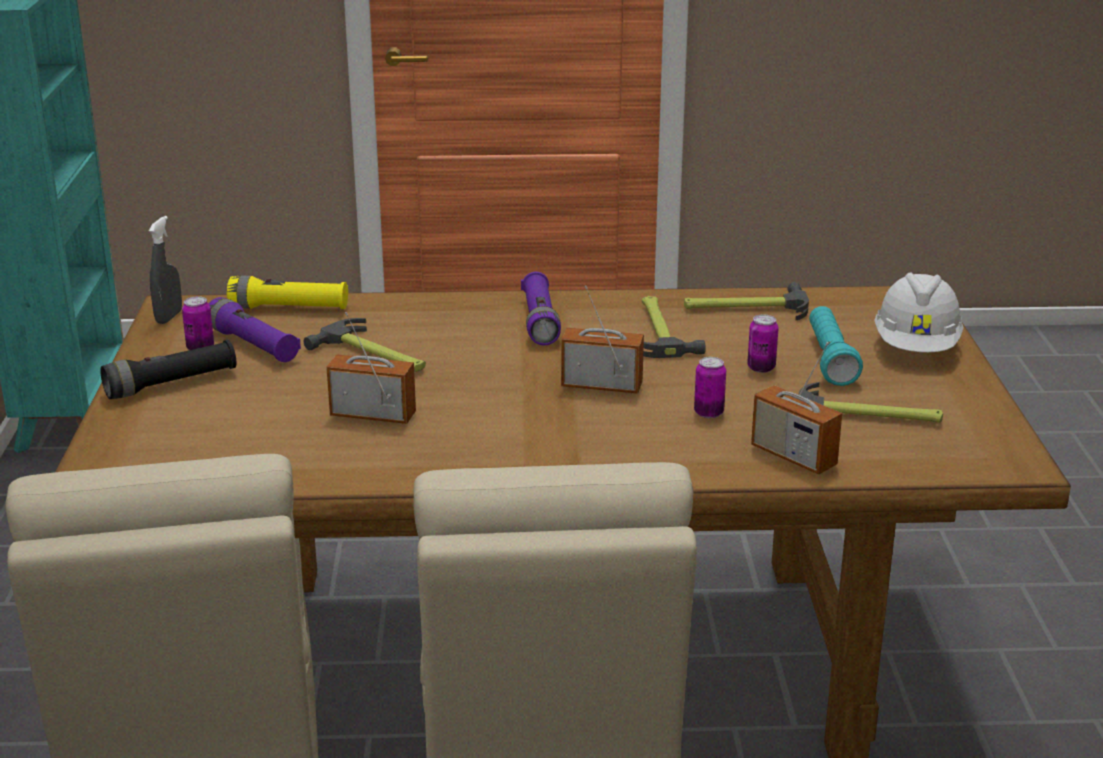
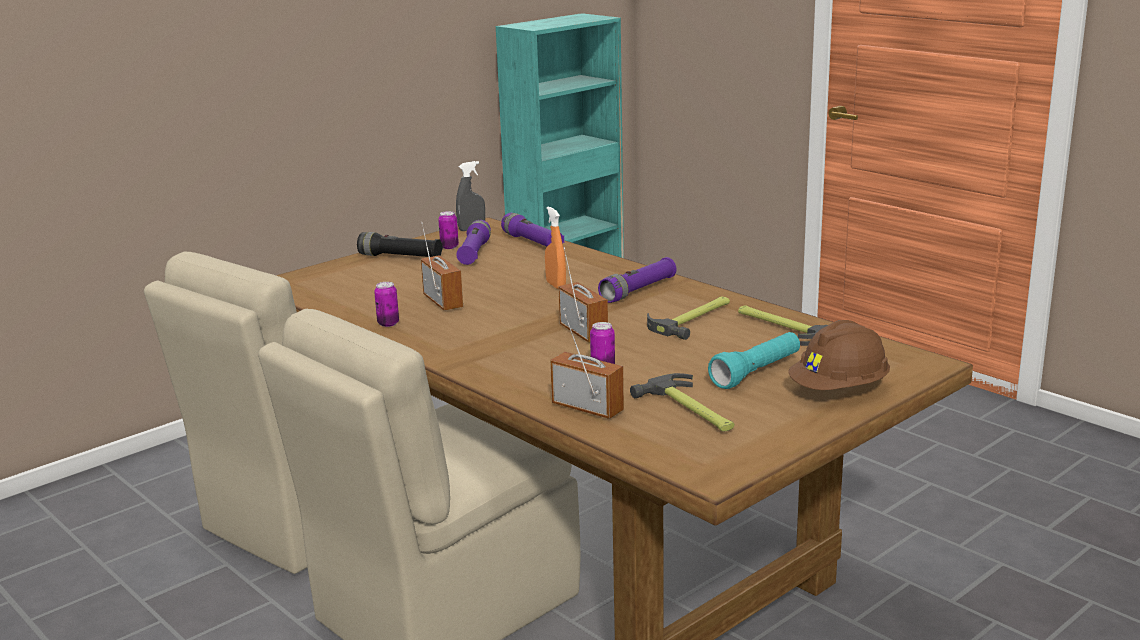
camera: 50 degrees right, 5 degrees down
(289, 308) = (532, 242): yellow flashlight -> purple flashlight
(374, 355) = (514, 276): hammer -> none
(444, 347) = (556, 285): none -> orange spray bottle
(761, 368) = (699, 360): can -> can (388, 323)
(793, 456) = (587, 408): radio -> radio turned 120 degrees clockwise
(916, 347) = (839, 390): white hard hat -> brown hard hat

